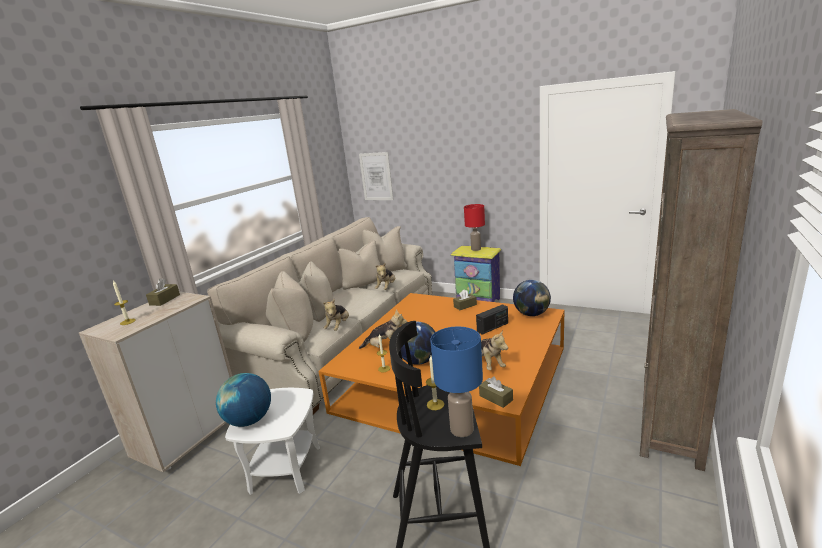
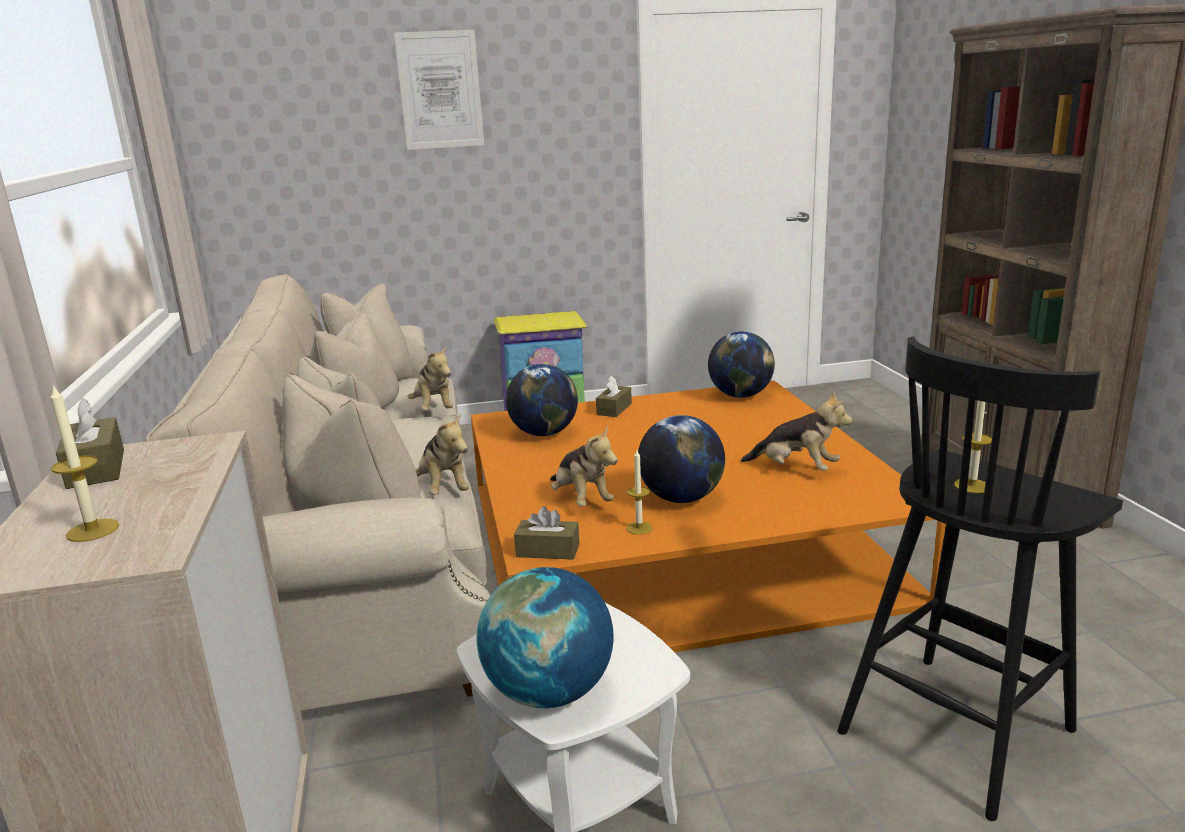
camera: 40 degrees left, 0 degrees up
(376, 176) = (277, 182): picture -> picture (440, 90)
(385, 348) = (581, 500): plush toy -> plush toy turned 90 degrees clockwise
(420, 310) = (544, 433): none -> globe
(461, 429) = (1067, 496): blue table lamp -> none
(476, 249) = (537, 317): red table lamp -> none
(493, 327) = (714, 425): radio -> none
(496, 398) = (884, 503): brown tissue box -> brown tissue box (548, 550)

